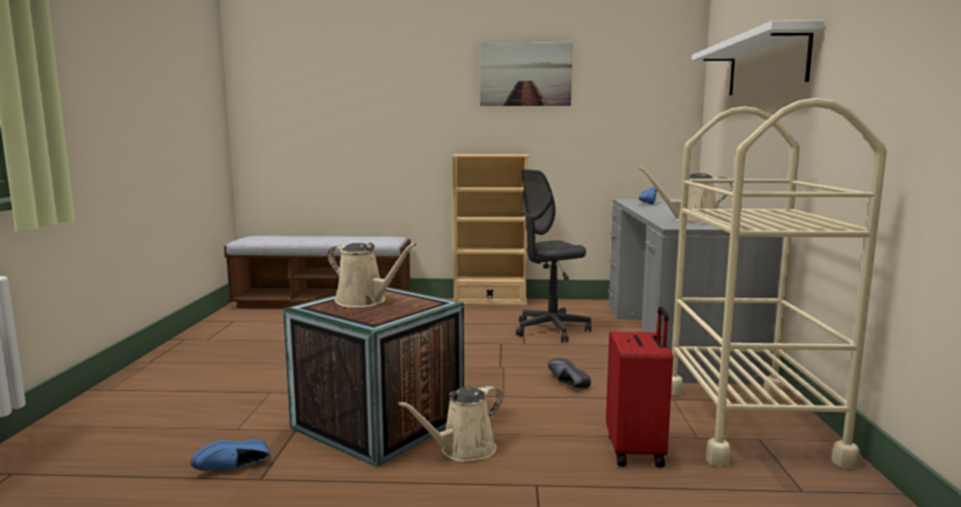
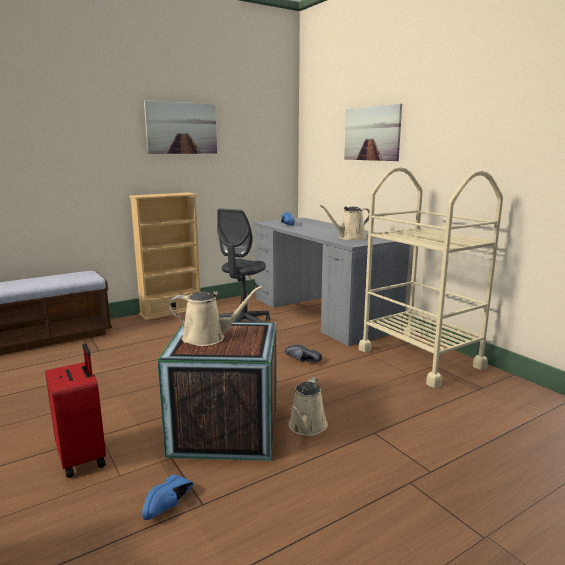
camera: 35 degrees left, 5 degrees up
(636, 451) = (393, 392): red suitcase -> red suitcase (83, 458)
(766, 65) = (372, 133): white shelf -> picture

